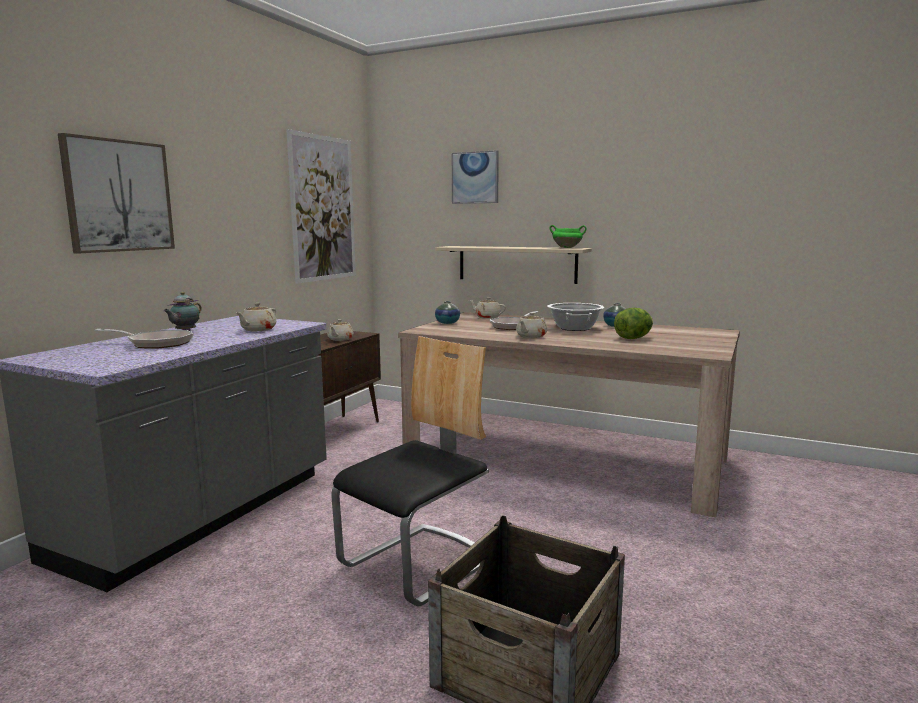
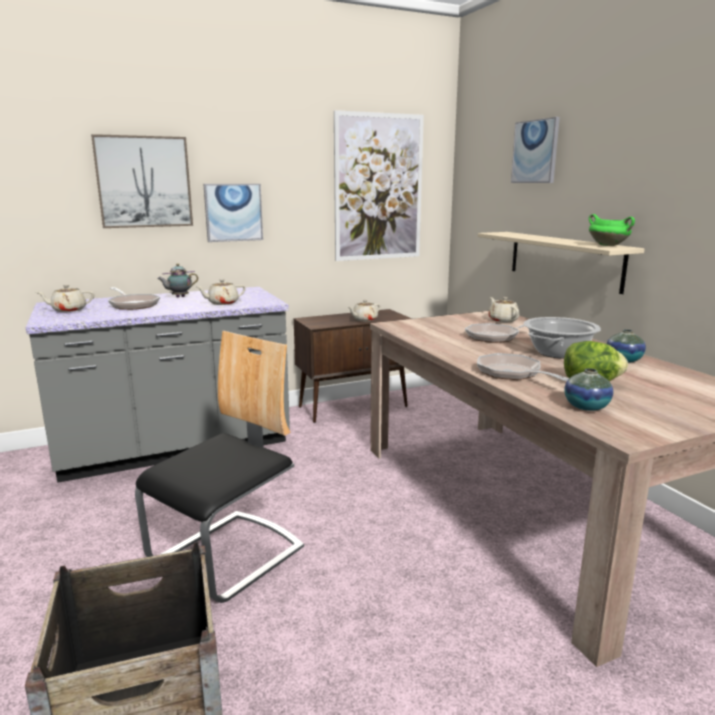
camera: 40 degrees right, 5 degrees up
(208, 233) = (233, 212): none -> picture
(418, 564) = (228, 555): chair -> chair turned 45 degrees counterclockwise
(447, 323) = (442, 320): vase -> vase (586, 407)
(531, 336) = (474, 354): beige teapot -> beige teapot (68, 310)
(583, 341) = (512, 373): none -> frying pan

